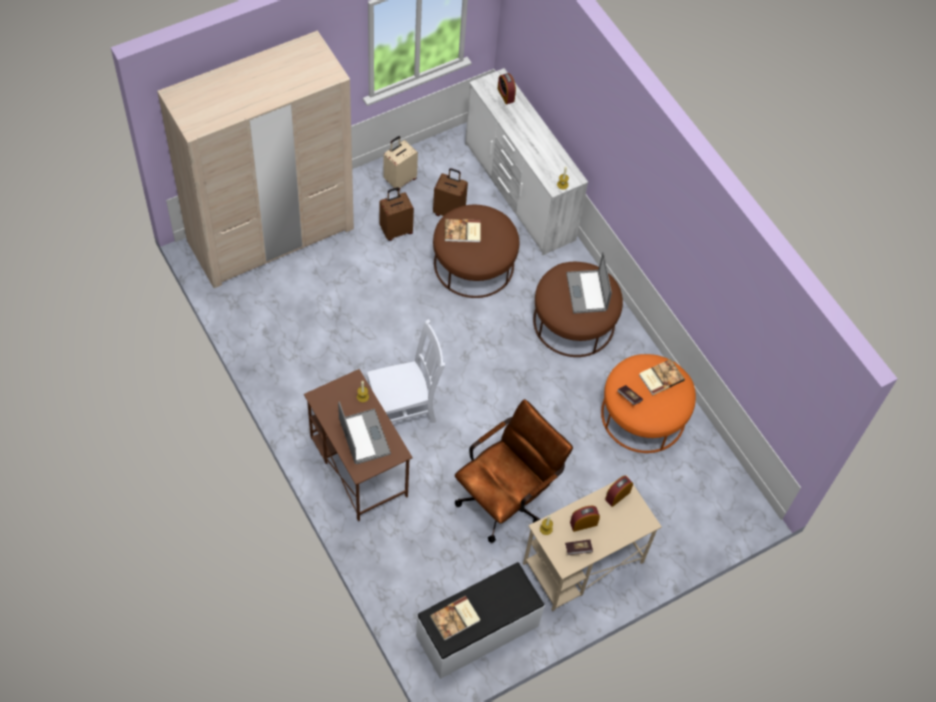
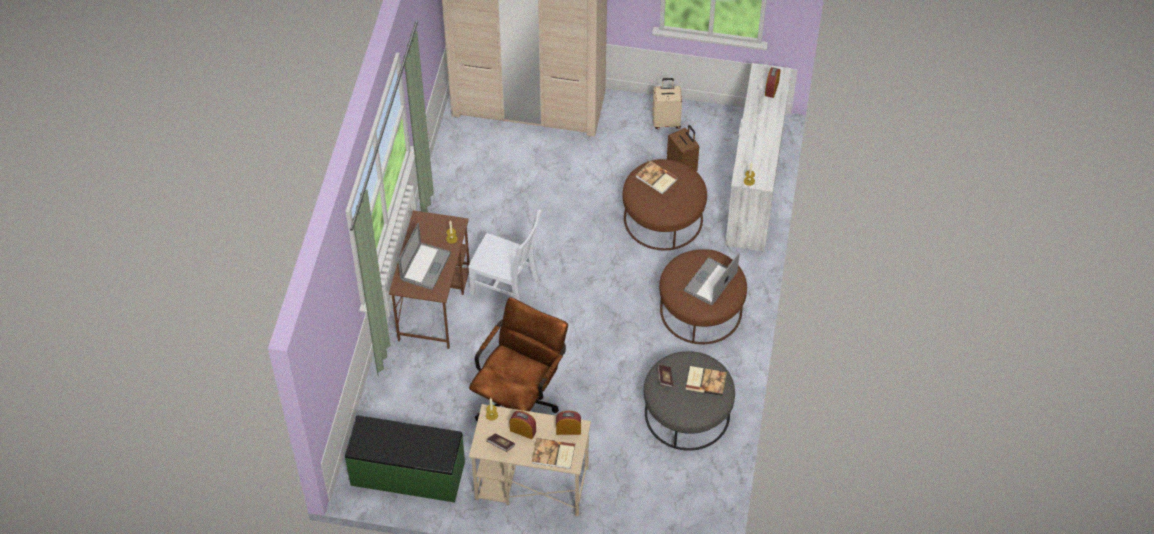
camera: 45 degrees right, 5 degrees down
(396, 230) = (626, 157): brown suitcase -> none
(455, 619) = (378, 437): book -> book (553, 455)
(478, 632) = (407, 474): white bench -> green bench
(506, 498) = (520, 399): brown office chair -> brown office chair turned 60 degrees counterclockwise
(643, 415) = (687, 413): orange ottoman -> grey ottoman

